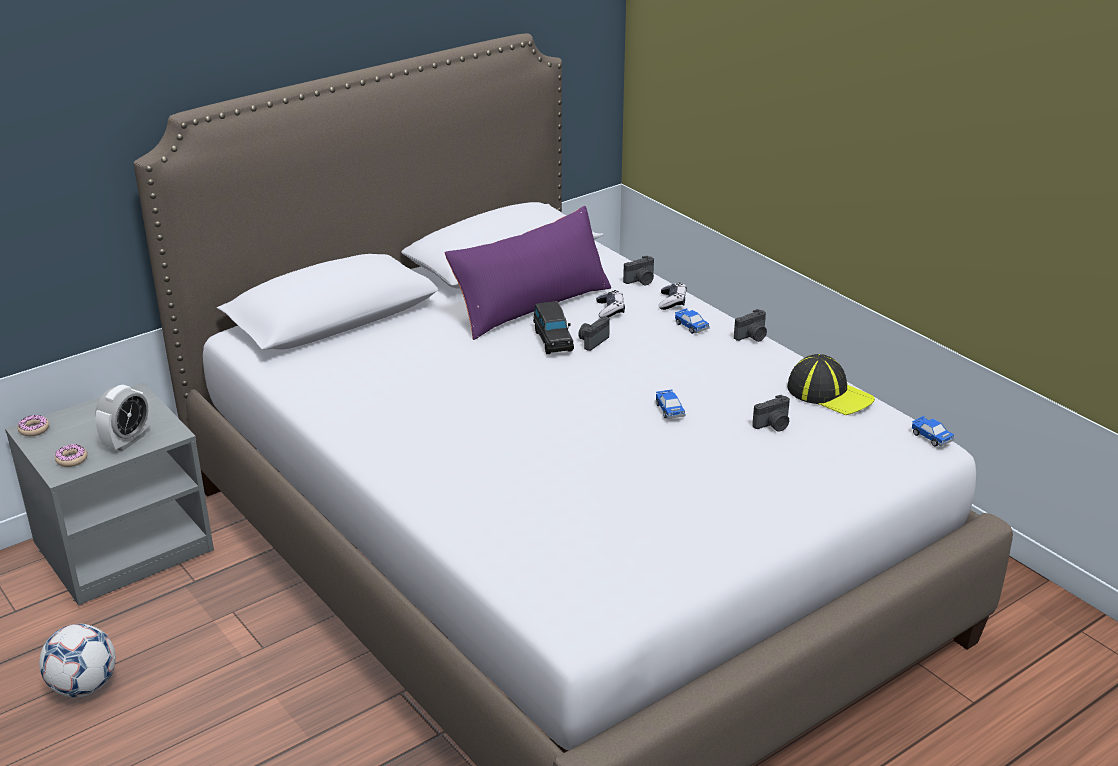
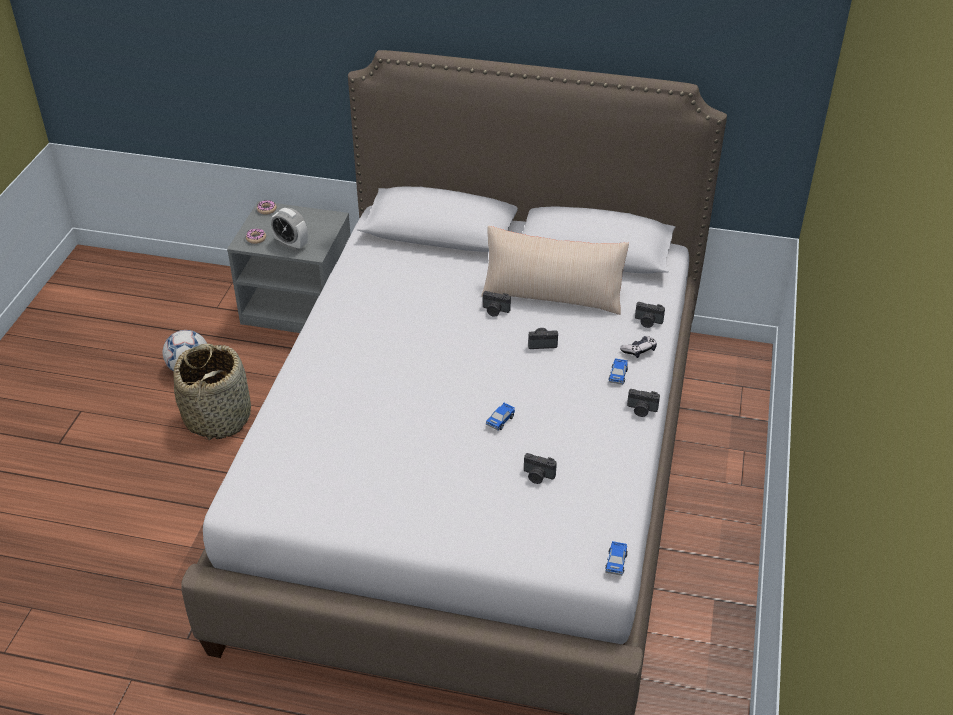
camera: 50 degrees right, 10 degrees up
(127, 441) = (291, 244): alarm clock -> alarm clock turned 45 degrees clockwise
(204, 702) = (218, 417): none -> basket
(507, 342) = (495, 311): none -> camera
(531, 305) = (552, 295): purple pillow -> beige pillow
(553, 340) = (522, 327): black toy car -> none
(610, 310) = (591, 330): game controller -> none
(829, 394) = (611, 484): cap -> none

